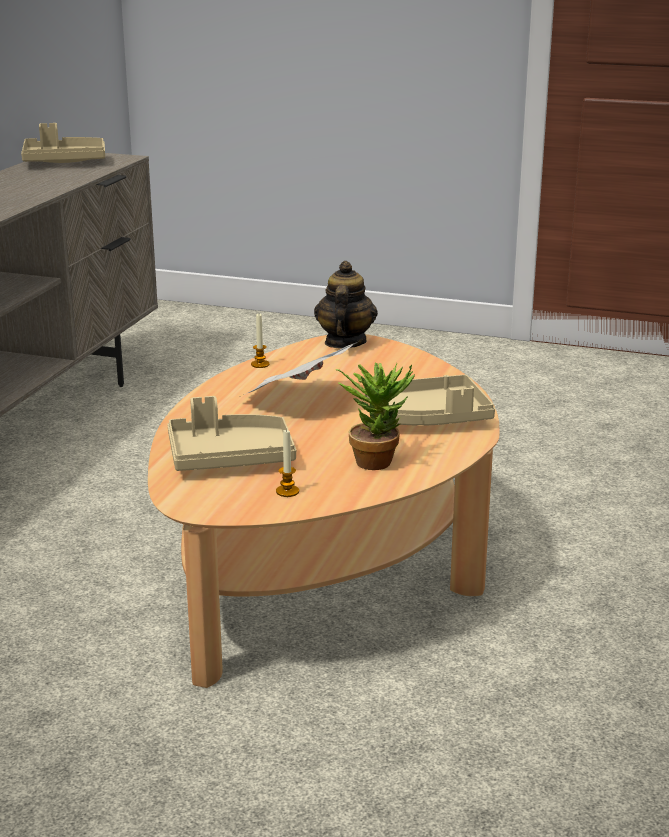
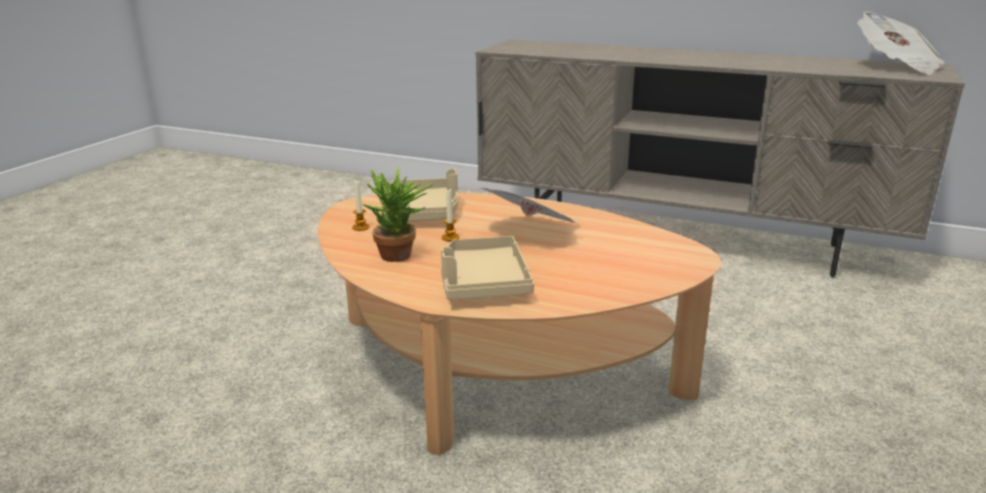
camera: 95 degrees right, 0 degrees up
(64, 161) = (896, 66): beige tray -> newspaper
(260, 364) = (615, 221): candle -> candle (450, 238)
(344, 342) = (685, 254): teapot -> none

